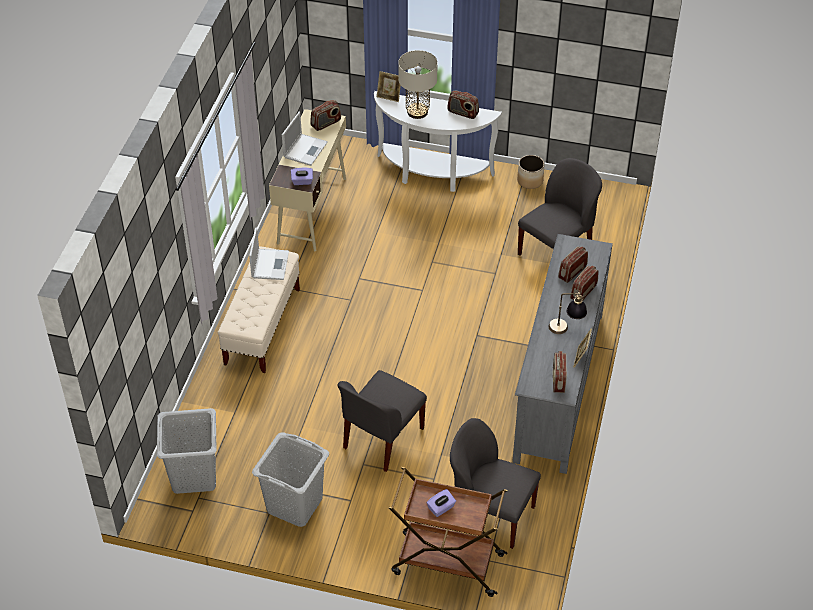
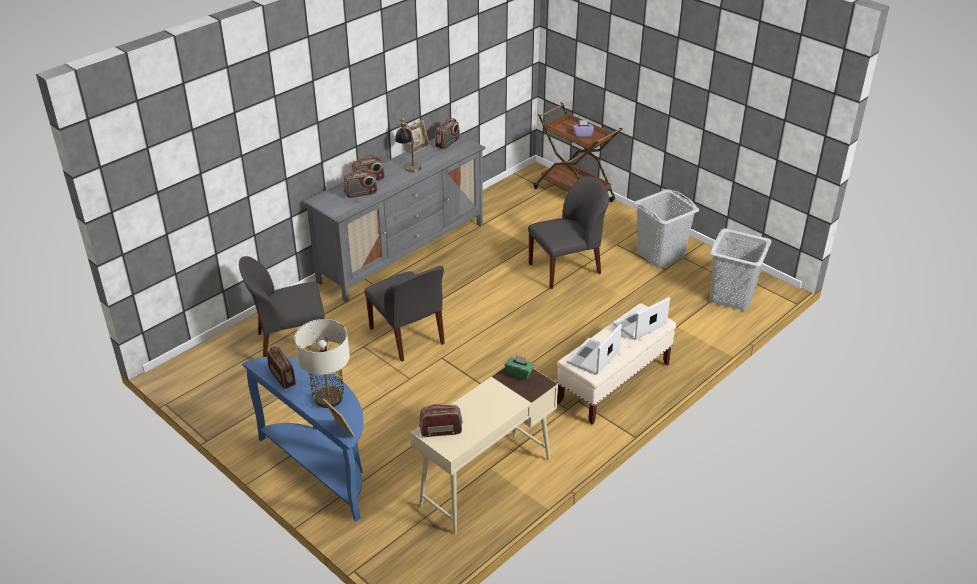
camera: 150 degrees left, 10 degrees down
(302, 181) = (519, 373): purple tissue box -> green tissue box
(305, 149) = (488, 408): laptop -> laptop (638, 325)
(432, 174) = (322, 468): white console table -> blue console table
(490, 514) = (523, 207): grey chair -> grey chair (408, 337)
(530, 181) = (234, 417): planter -> none

